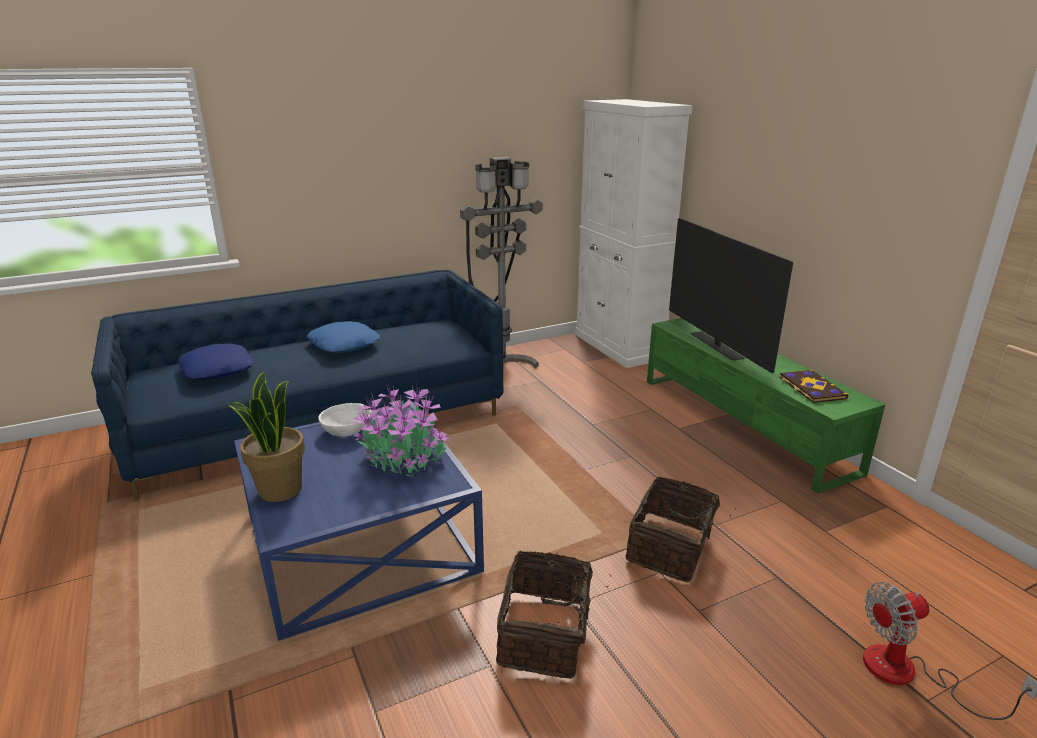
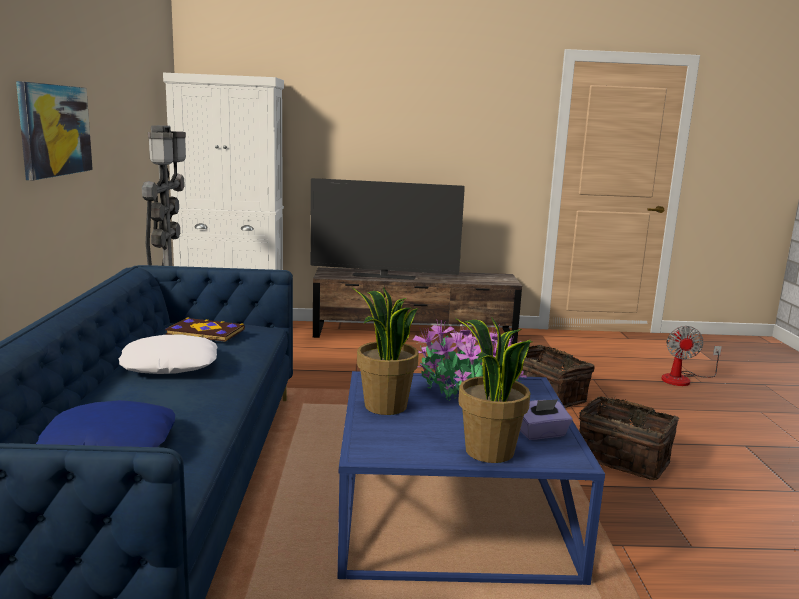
camera: 65 degrees left, 10 degrees down
(331, 509) = (541, 433): none -> purple tissue box
(344, 344) = (170, 364): blue pillow -> white pillow
(347, 431) = (384, 406): white bowl -> potted plant
(379, 164) = (54, 130): none -> picture
(743, 423) = (415, 333): green tv stand -> brown tv stand
(811, 388) = (476, 278): book -> book (205, 332)

